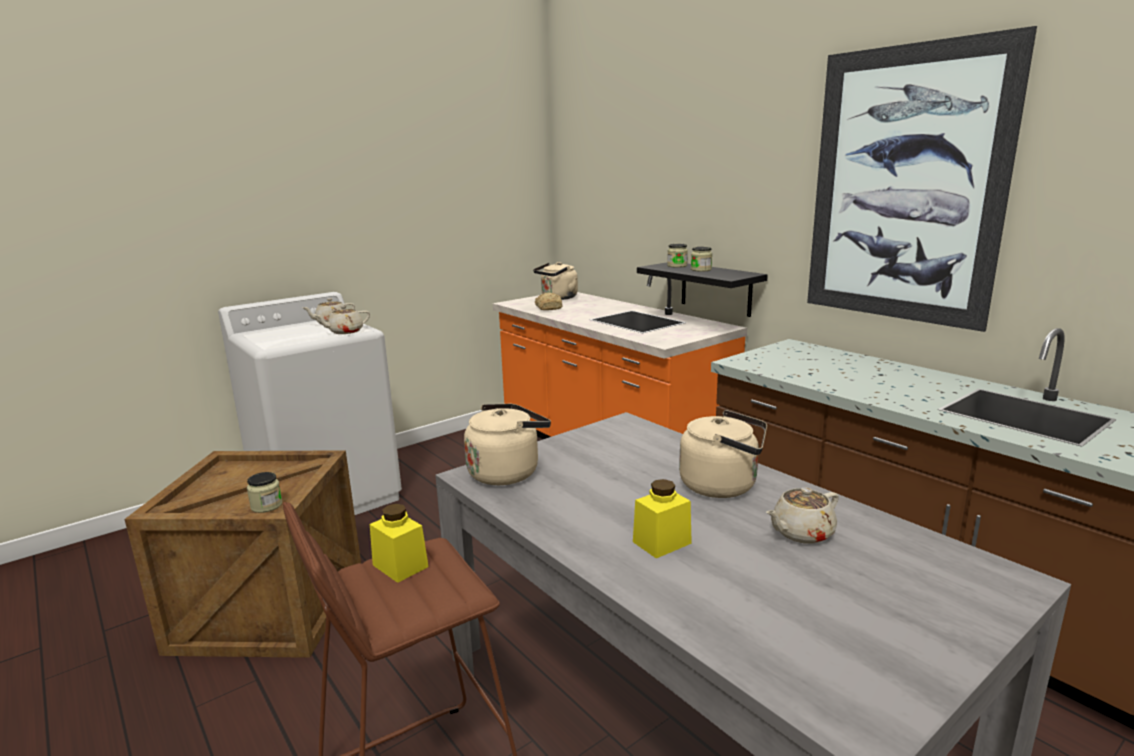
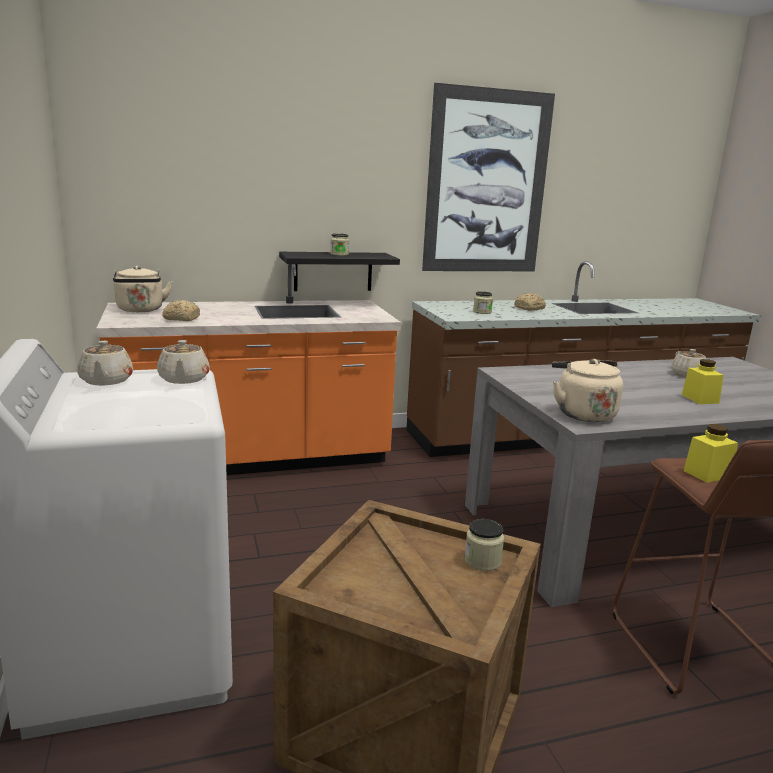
camera: 70 degrees left, 0 degrees up
(677, 266) = (308, 254): jar -> jar (482, 312)
(723, 486) = (625, 374): beige kettle -> none
(894, 382) = (530, 308): none -> bread

